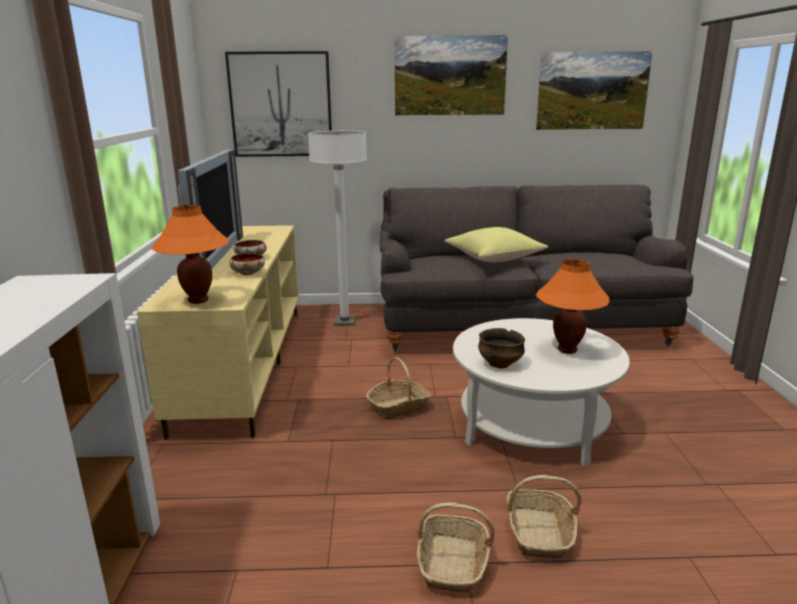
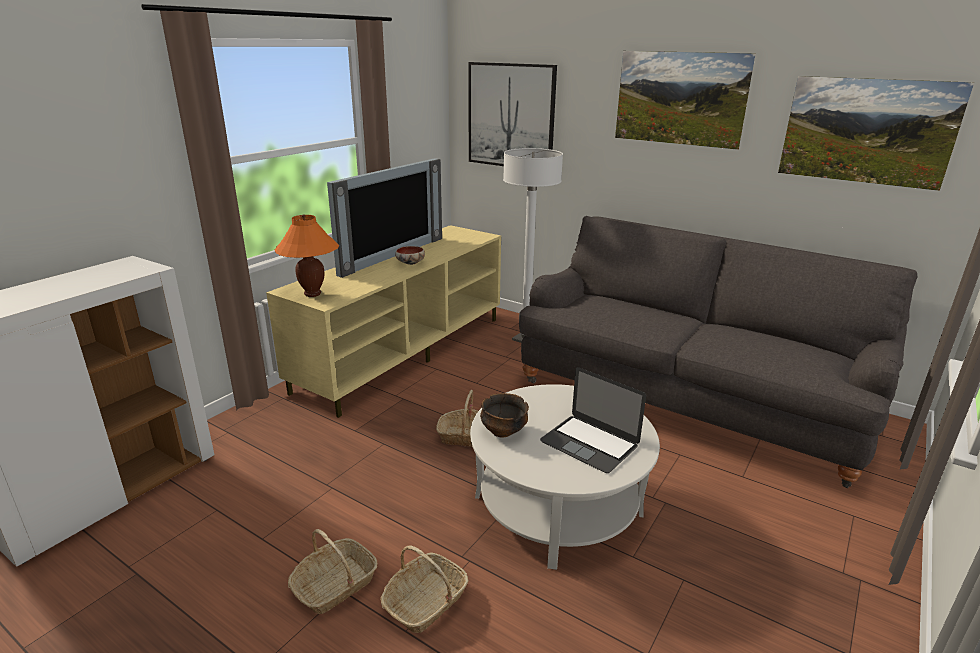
camera: 35 degrees right, 5 degrees up
(247, 273) = (383, 278): bowl -> none
(494, 259) = (650, 318): yellow pillow -> none
(567, 350) = (589, 443): orange table lamp -> laptop

